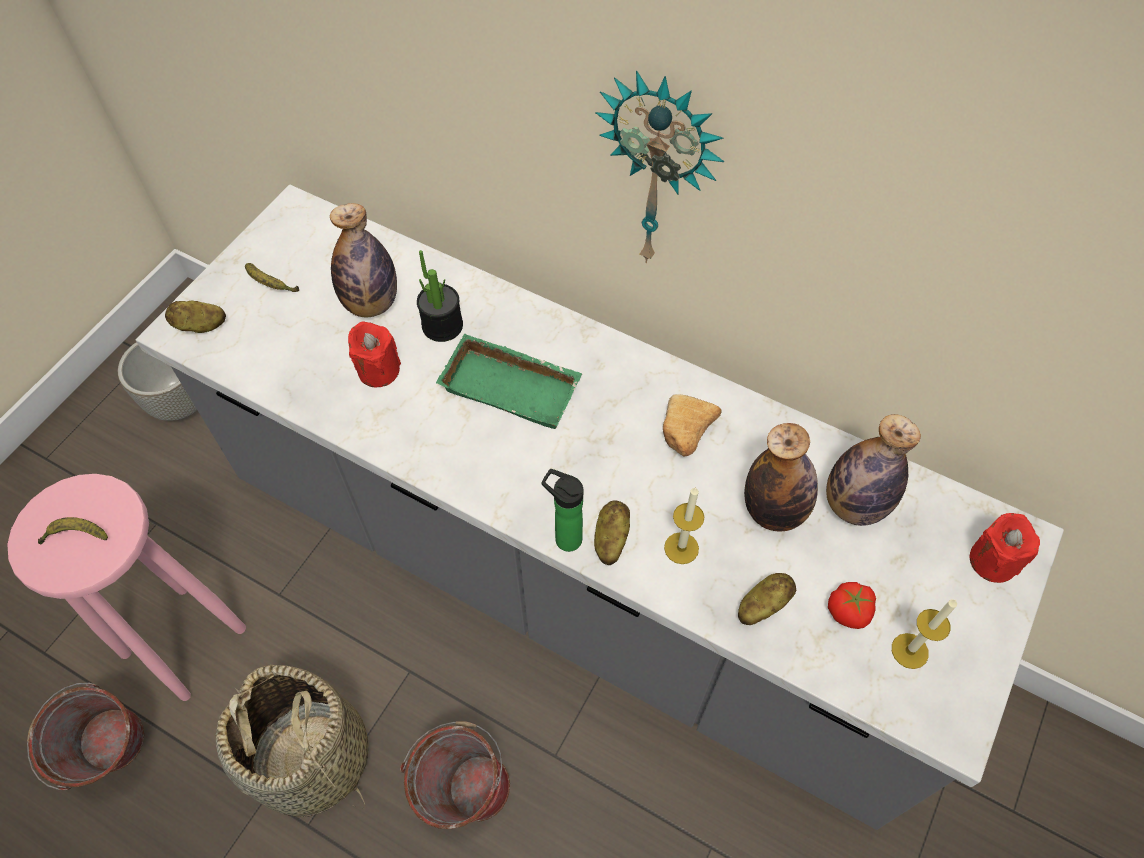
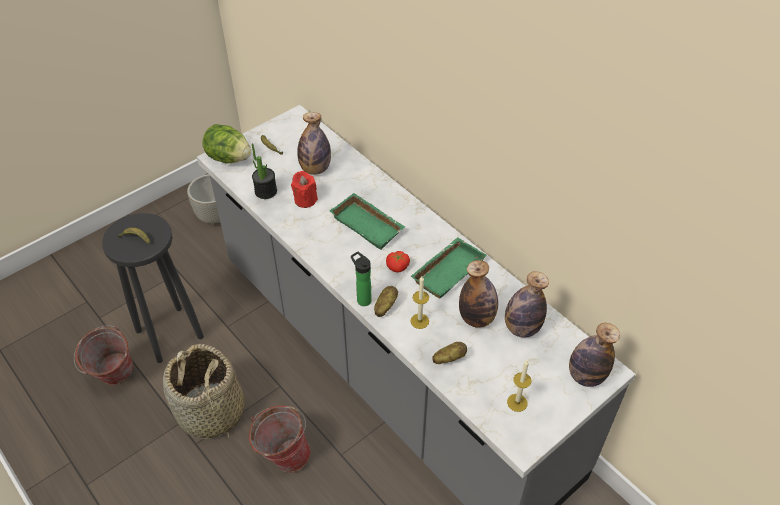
camera: 20 degrees right, 10 degrees down
(185, 640) = (170, 333): pink stool -> black stool
(200, 326) = (229, 158): potato -> lettuce
(442, 325) = (346, 188): potted plant -> potted plant (266, 191)
(659, 172) = (457, 125): wall clock -> none
(685, 433) = (447, 270): bread -> green tray
(849, 611) = (494, 375): tomato -> tomato (398, 267)
(993, 561) = (585, 376): red candle -> bottle

